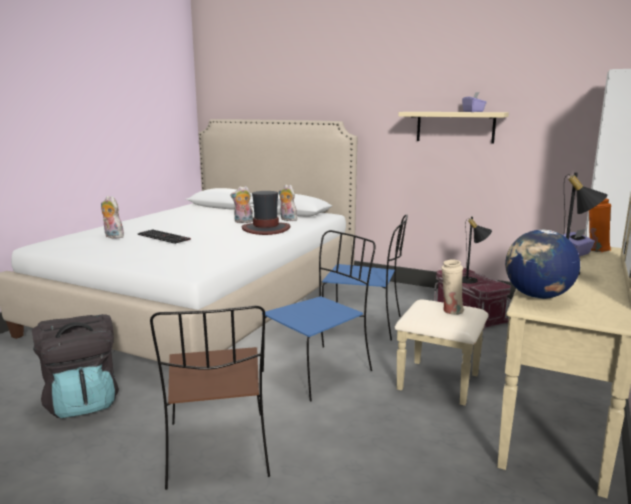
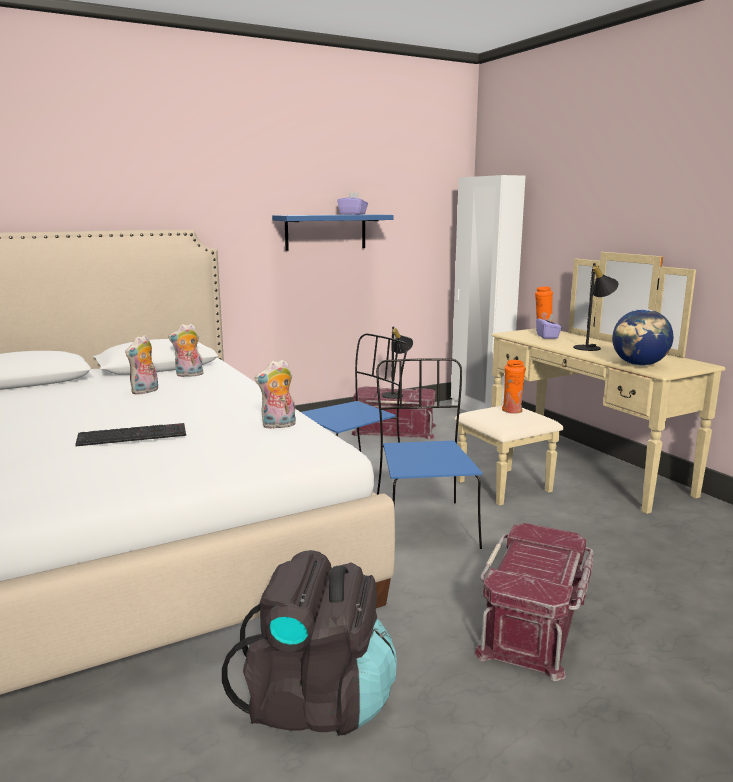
camera: 55 degrees left, 0 degrees up
(112, 237) = (50, 461): plush toy -> plush toy (278, 426)
(218, 451) = (535, 625): brown chair -> red storage box
(266, 229) = (211, 390): hat -> none
(451, 311) = (512, 411): beige vase -> orange vase
(455, 127) = (326, 232): beige shelf -> blue shelf

